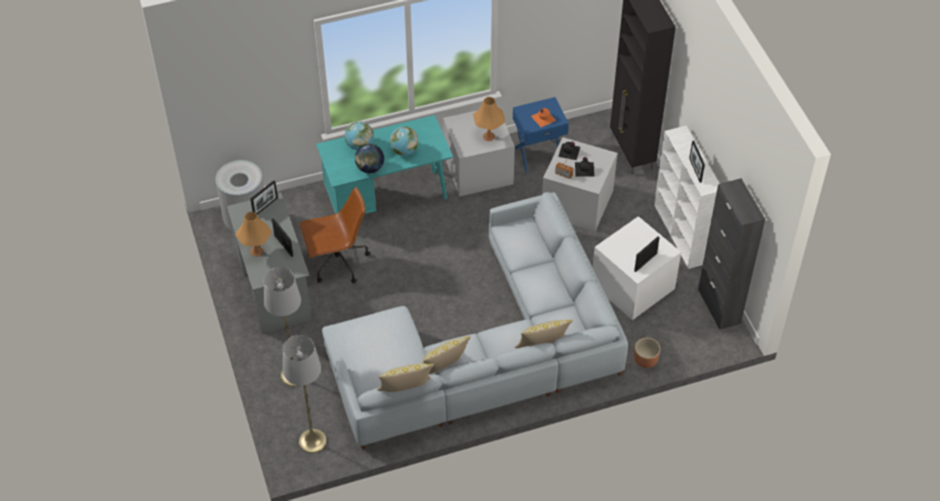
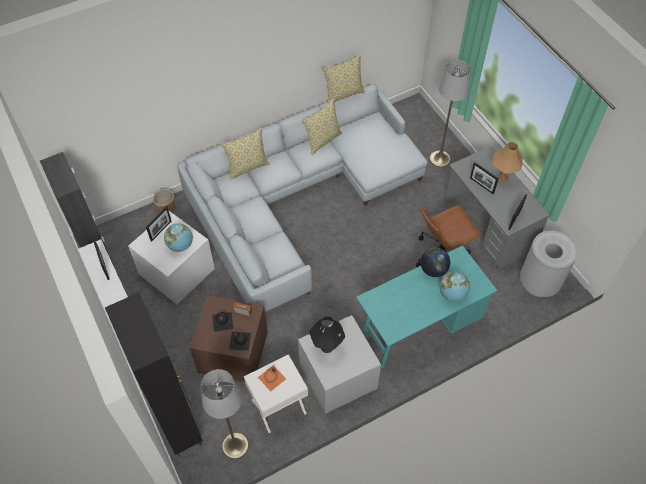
camera: 170 degrees right, 5 degrees up
(312, 441) = (408, 117): grey floor lamp -> grey floor lamp (235, 445)
(404, 151) = (407, 295): globe -> globe (180, 245)
(488, 136) = (327, 347): orange table lamp -> black table lamp
(538, 154) = (279, 407): blue nightstand -> white nightstand
(578, 202) = (232, 353): grey storage box -> brown storage box

